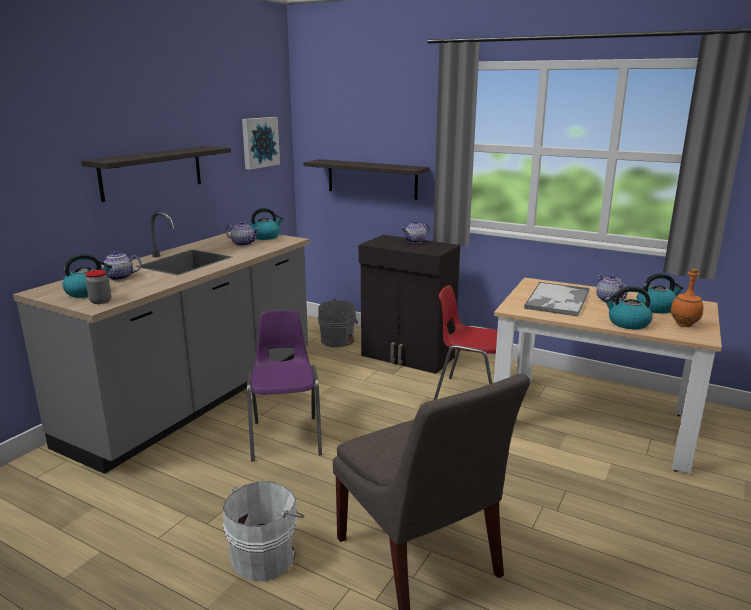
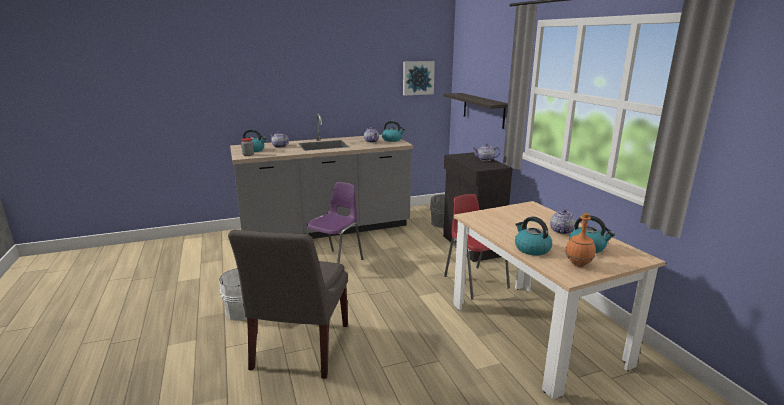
camera: 40 degrees right, 0 degrees up
(152, 172) = (326, 90): shelf -> none
(557, 300) = (517, 220): tray -> none

